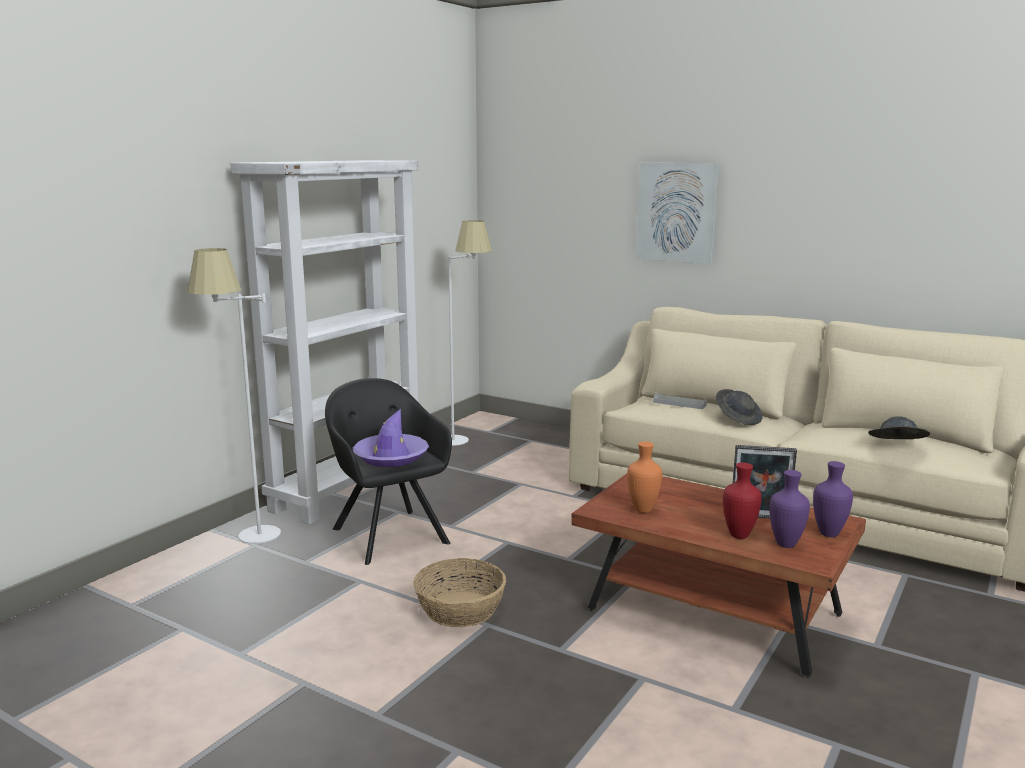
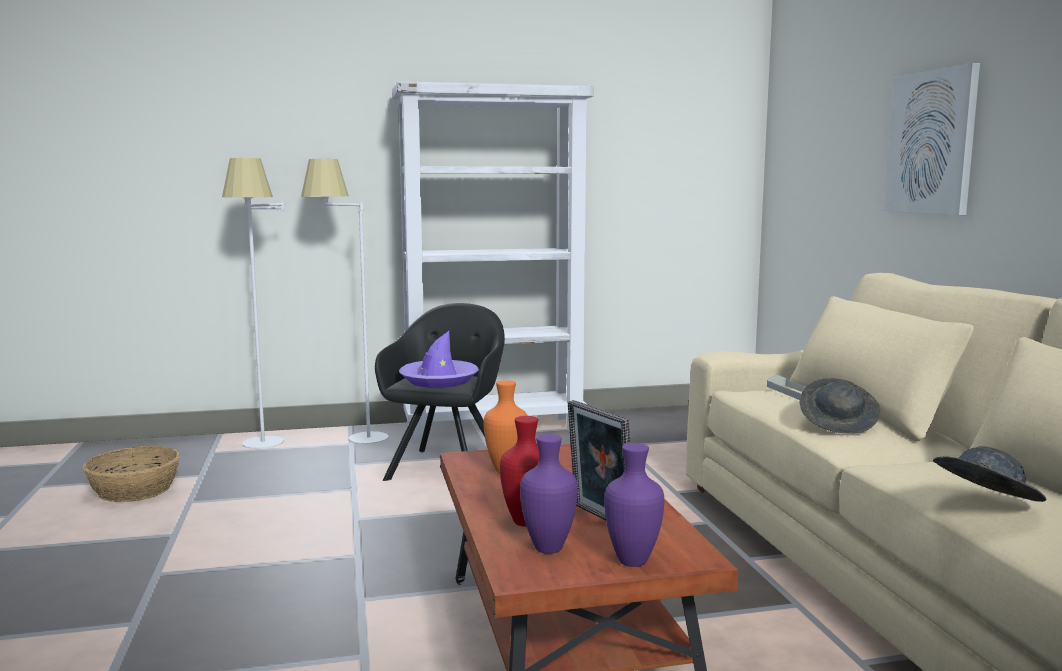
camera: 45 degrees right, 5 degrees down
(459, 609) = (367, 535): basket -> basket (135, 490)
(466, 442) = (675, 421): white floor lamp -> white floor lamp (264, 447)

